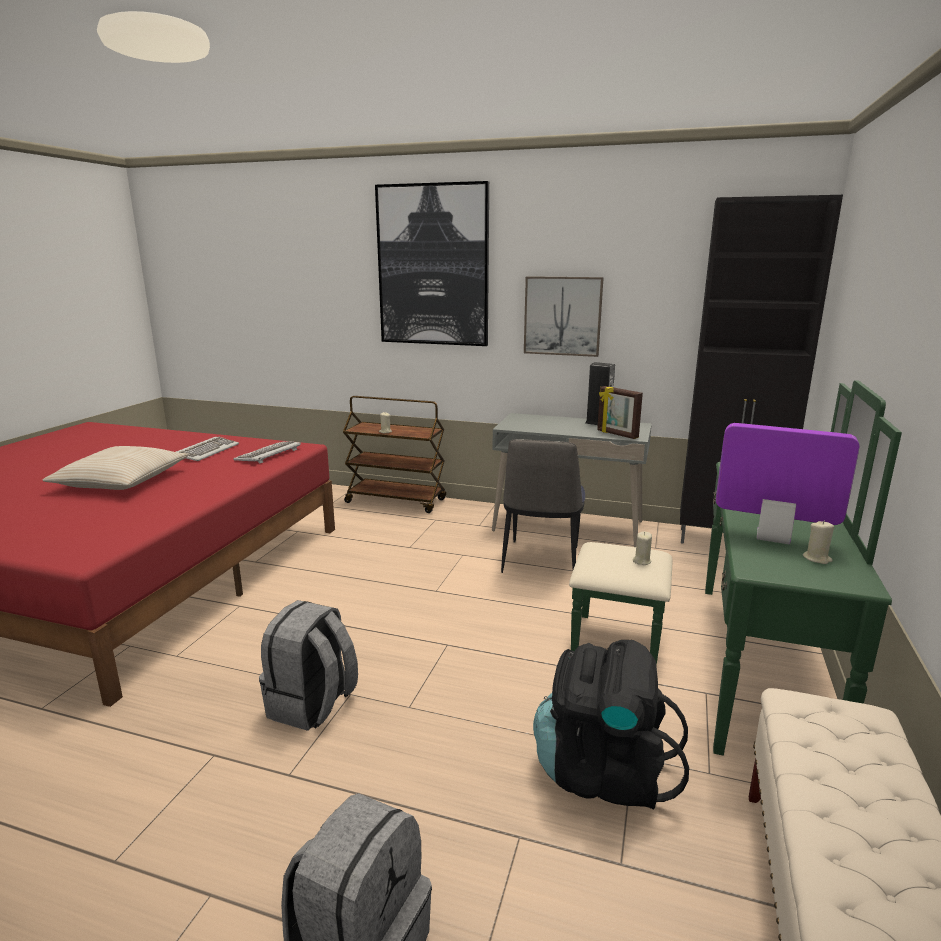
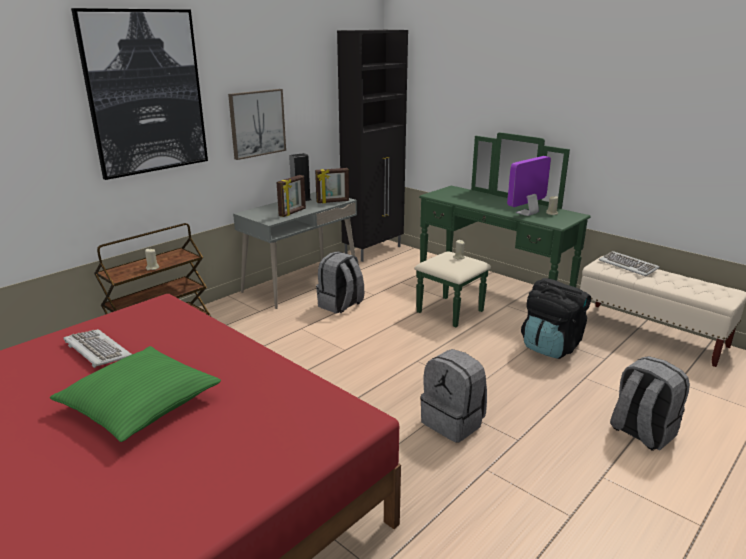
camera: 65 degrees left, 5 degrees up
(121, 481) = (140, 404): beige pillow -> green pillow
(268, 454) = (163, 319): keyboard -> keyboard (628, 265)
(540, 561) = (340, 305): chair -> grey backpack
(548, 428) = (293, 212): none -> picture frame

